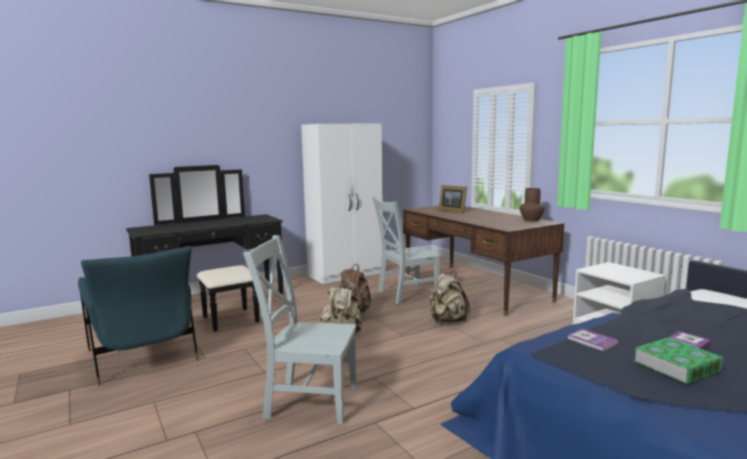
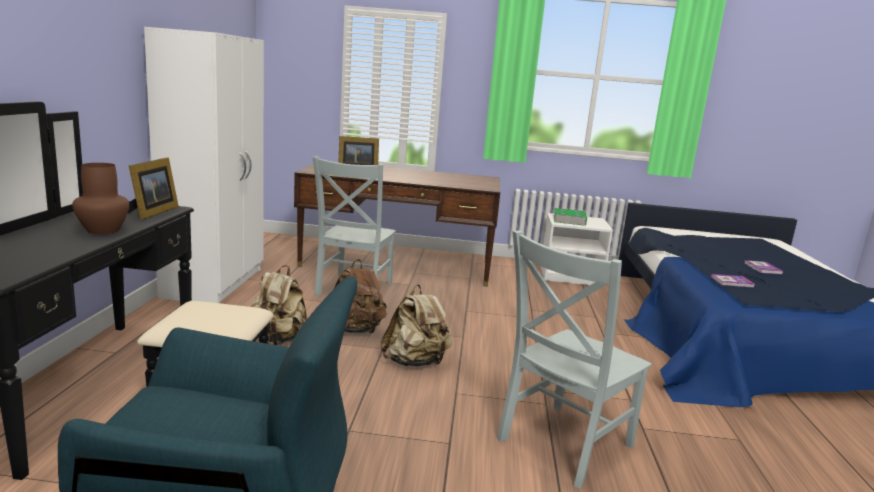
camera: 55 degrees left, 5 degrees up
(258, 220) = (151, 212): none -> picture frame
(447, 322) = (461, 308): beige backpack -> beige backpack (278, 339)
(531, 220) = (467, 176): brown vase -> brown vase (102, 230)
(676, 366) = (798, 284): book -> book (569, 220)

